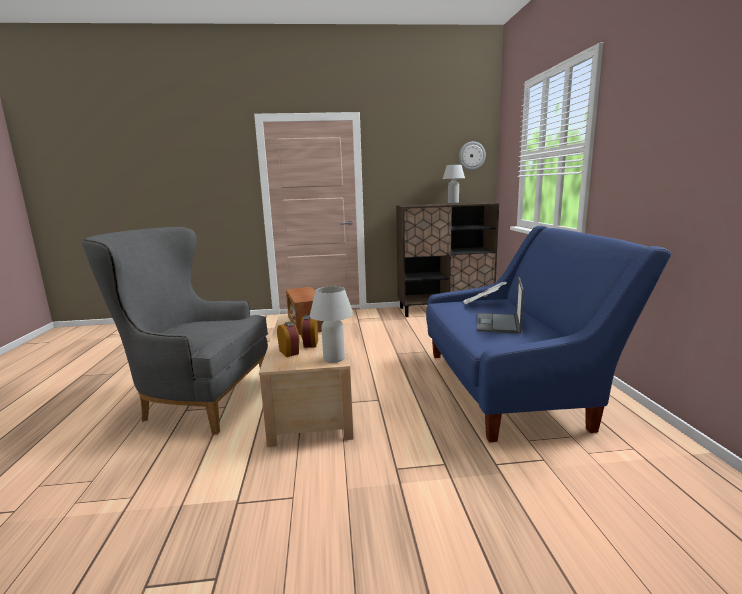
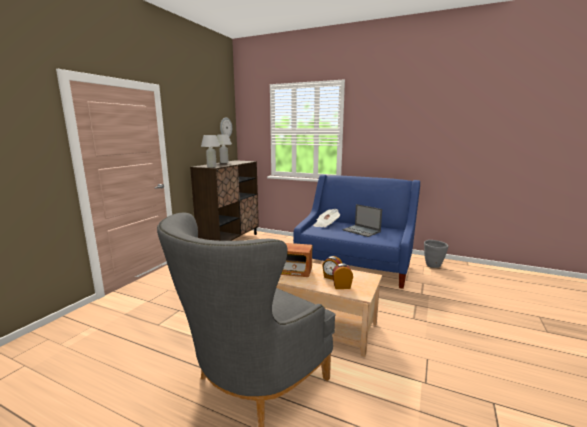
camera: 60 degrees left, 0 degrees up
(334, 359) = (367, 276): white table lamp -> white table lamp (211, 167)
(658, 460) = (433, 265): none -> grey planter

